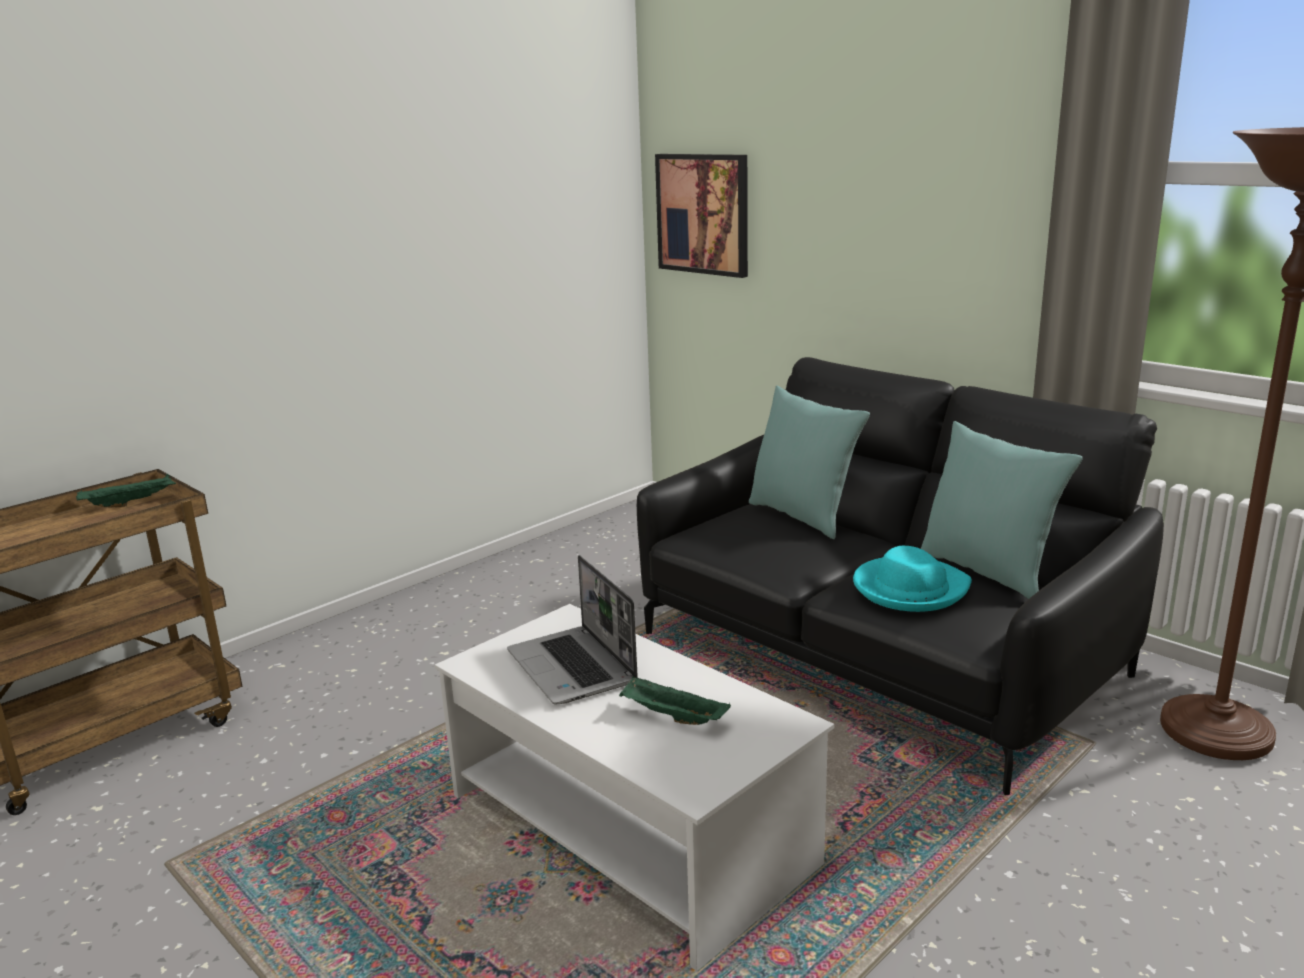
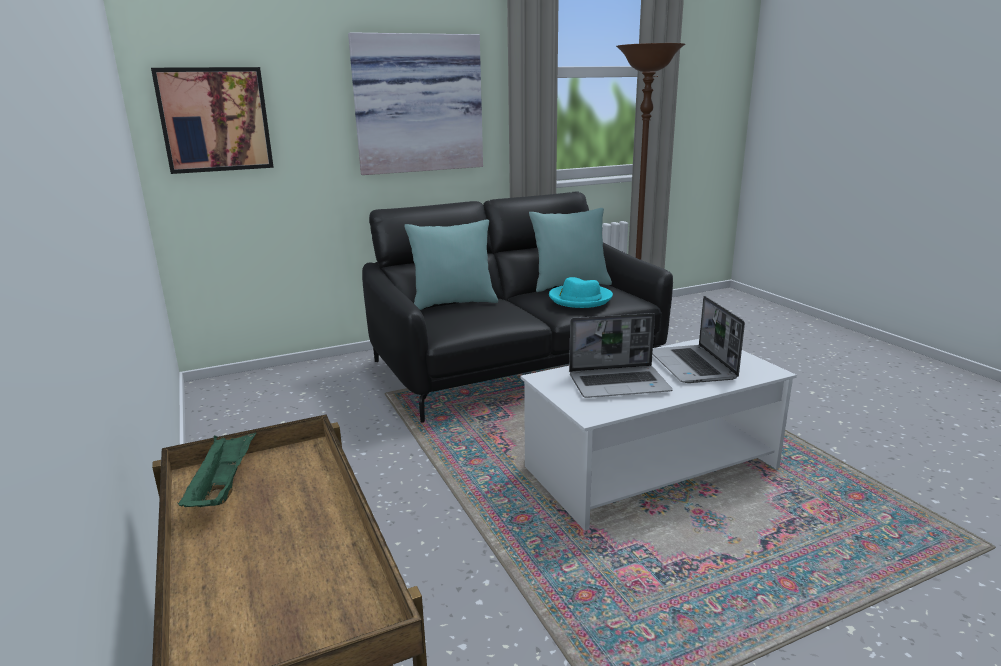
camera: 70 degrees left, 0 degrees up
(672, 717) = (693, 366): green tray -> laptop
(923, 214) = (417, 104): none -> picture

